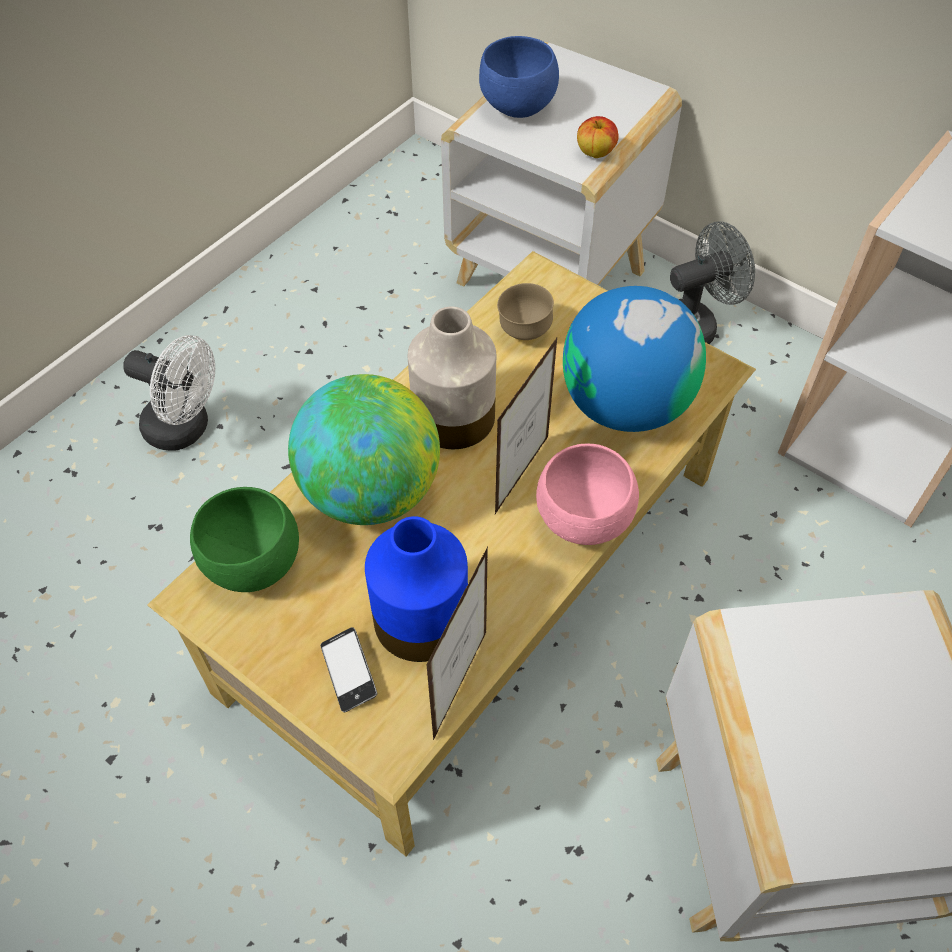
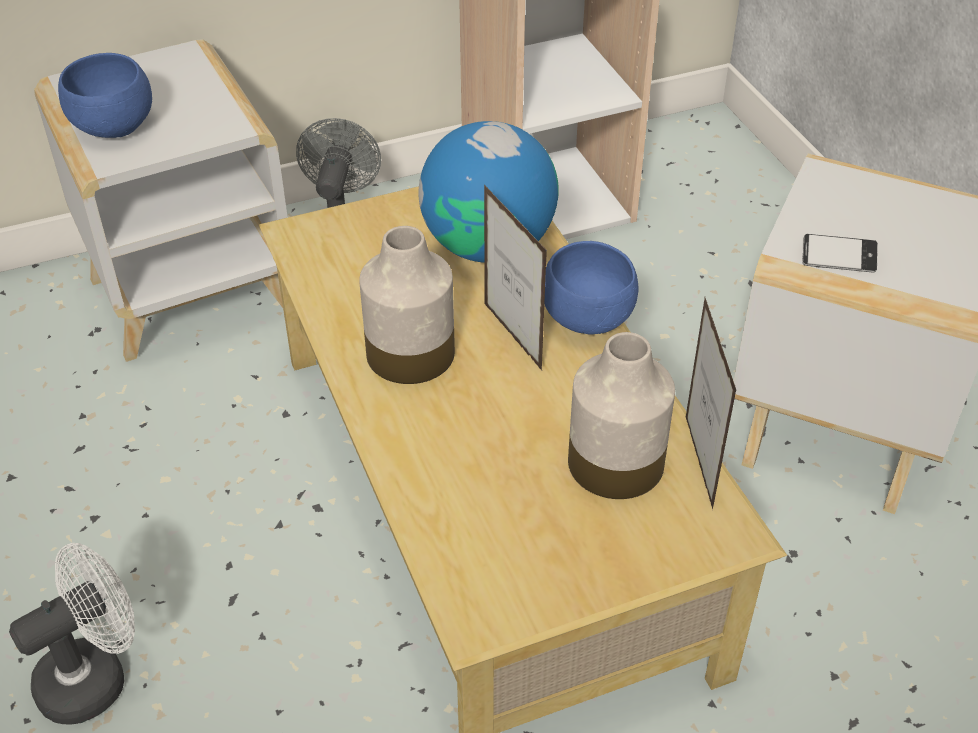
camera: 60 degrees left, 10 degrees down
(254, 566) = (473, 561): green bowl -> none
(349, 672) = (640, 533): phone -> phone (838, 258)
(370, 492) = (451, 442): globe -> none
(422, 618) = (616, 461): blue vase -> beige vase
(460, 684) = (698, 462): picture frame -> picture frame turned 150 degrees counterclockwise
(524, 332) = (354, 268): brown bowl -> none
(585, 521) = (590, 319): pink bowl -> blue bowl
(596, 153) = (229, 111): apple -> none

